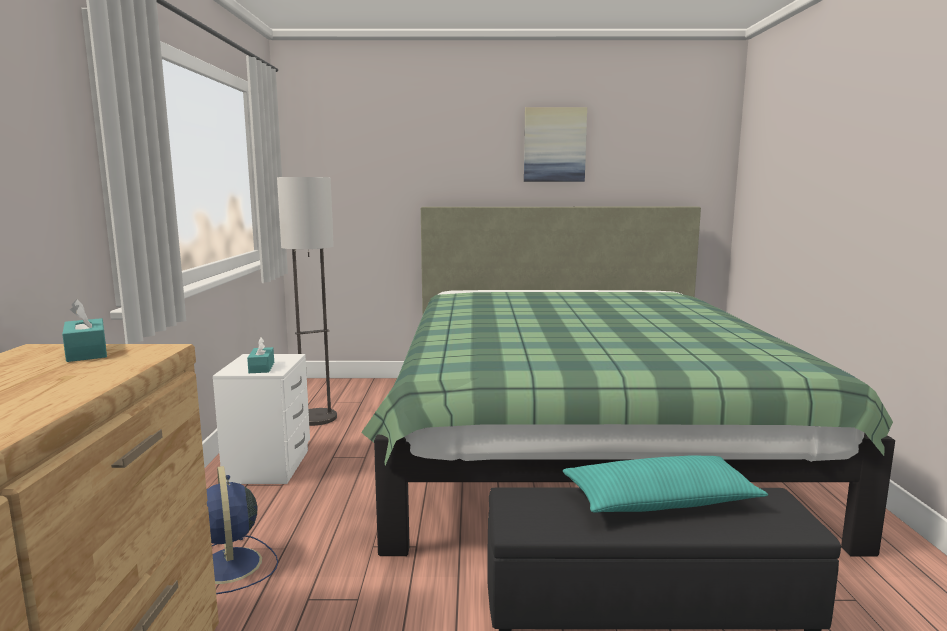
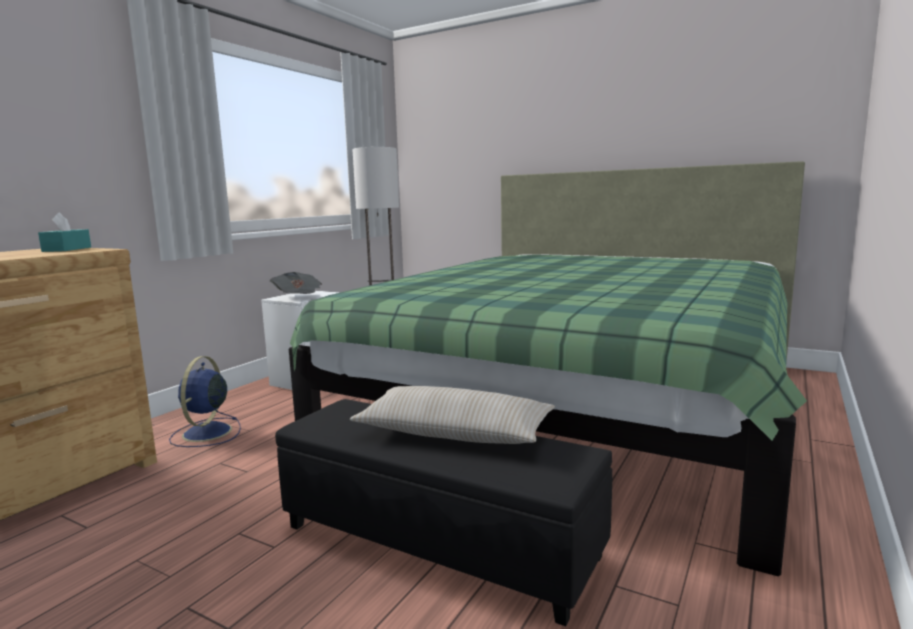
camera: 30 degrees right, 0 degrees up
(261, 367) = (298, 297): turquoise tissue box -> newspaper
(554, 145) = (633, 105): picture -> none
(660, 501) = (454, 433): turquoise pillow -> beige pillow

